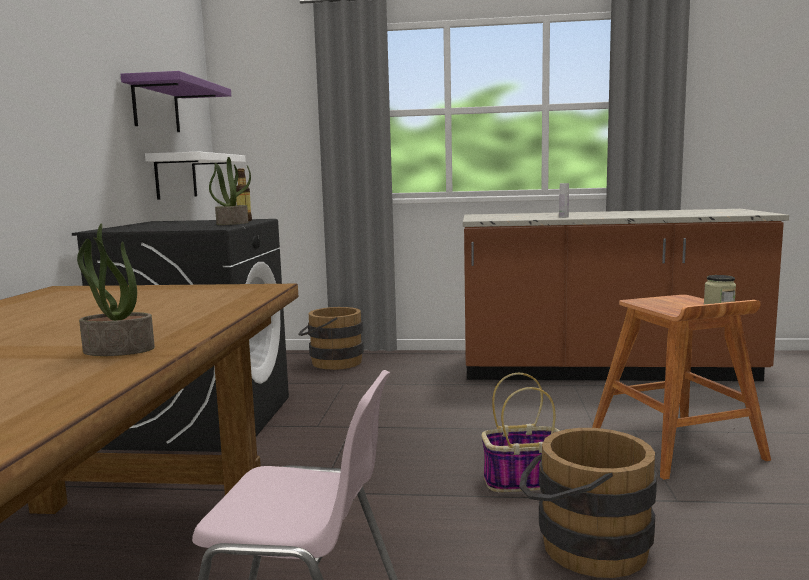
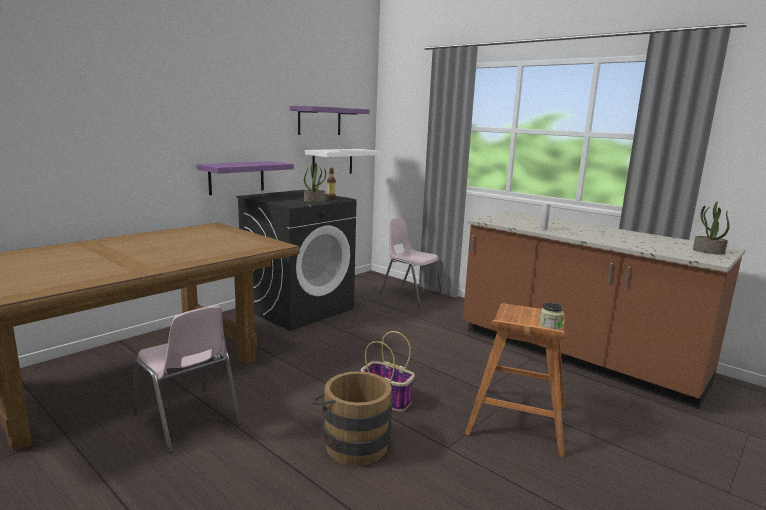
camera: 35 degrees right, 5 degrees up
(66, 198) = (236, 177): none -> purple shelf
(117, 350) = (140, 267): potted plant -> potted plant (708, 251)
(331, 362) = (410, 294): brown bucket -> pink chair

